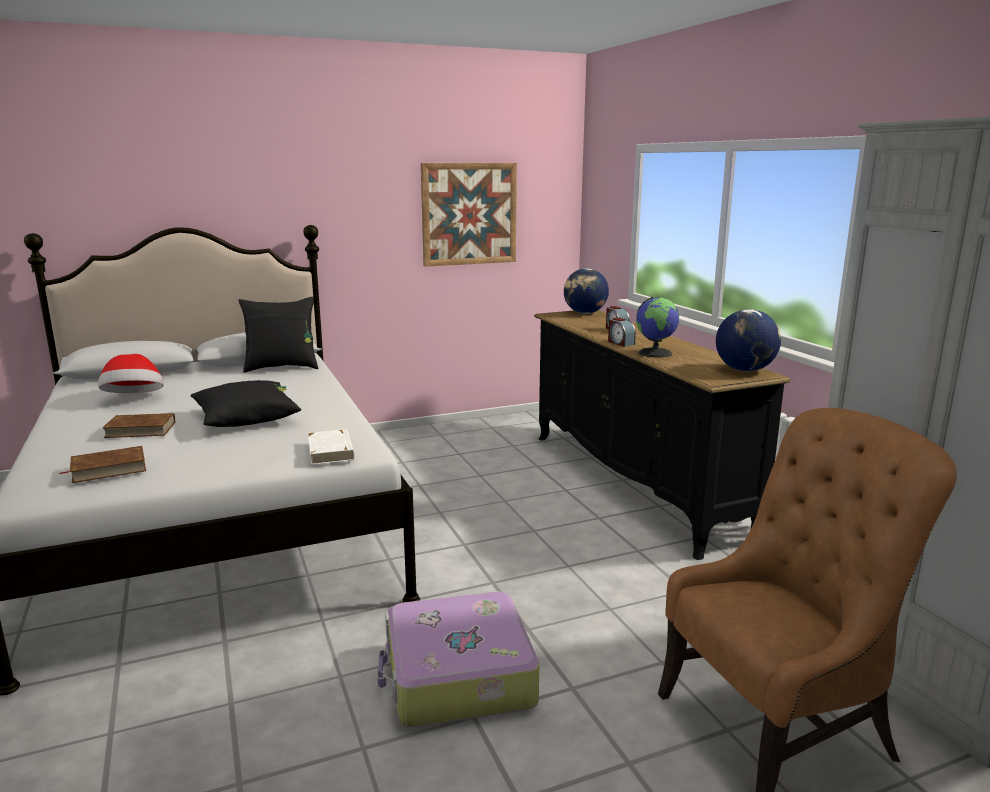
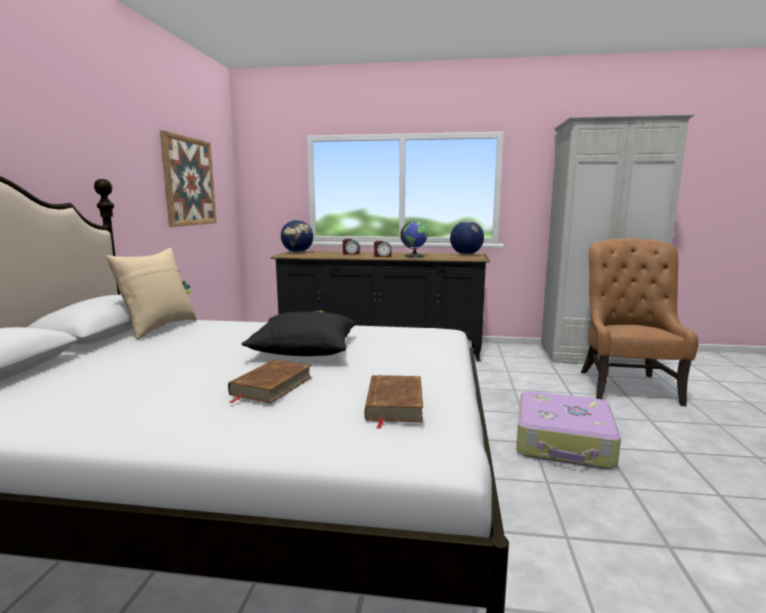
camera: 60 degrees left, 5 degrees down
(134, 399) = (117, 387): hat -> none
(281, 368) = (159, 328): black pillow -> beige pillow
(331, 451) = (434, 336): white book -> none

